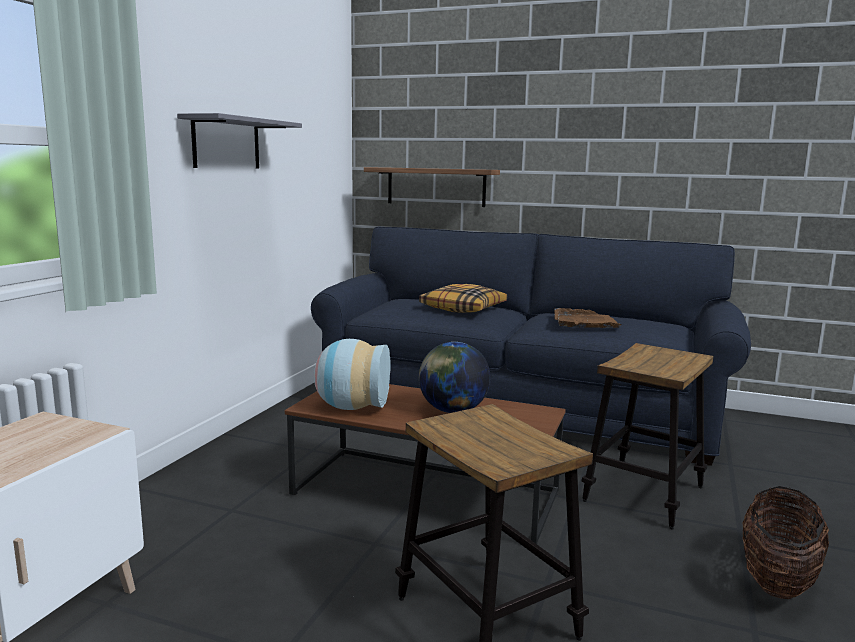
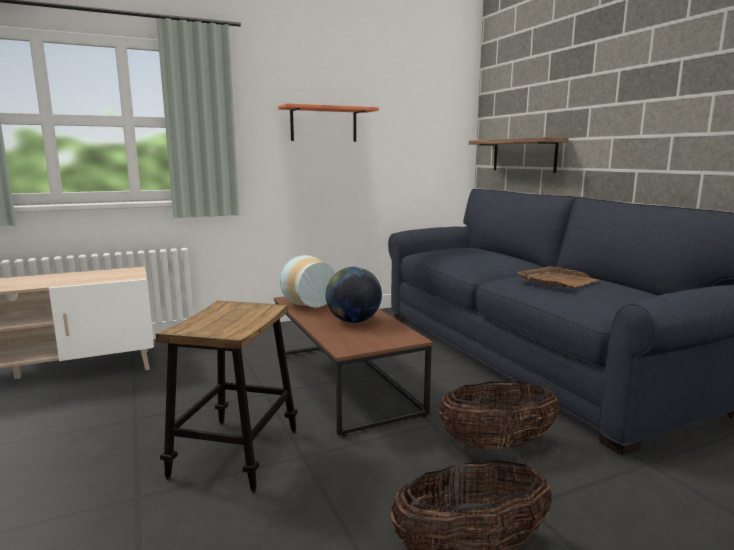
camera: 45 degrees right, 0 degrees up
(226, 143) = (324, 124): grey shelf -> orange shelf
(463, 308) = (486, 258): pillow -> none
(643, 494) = (497, 445): stool -> basket

